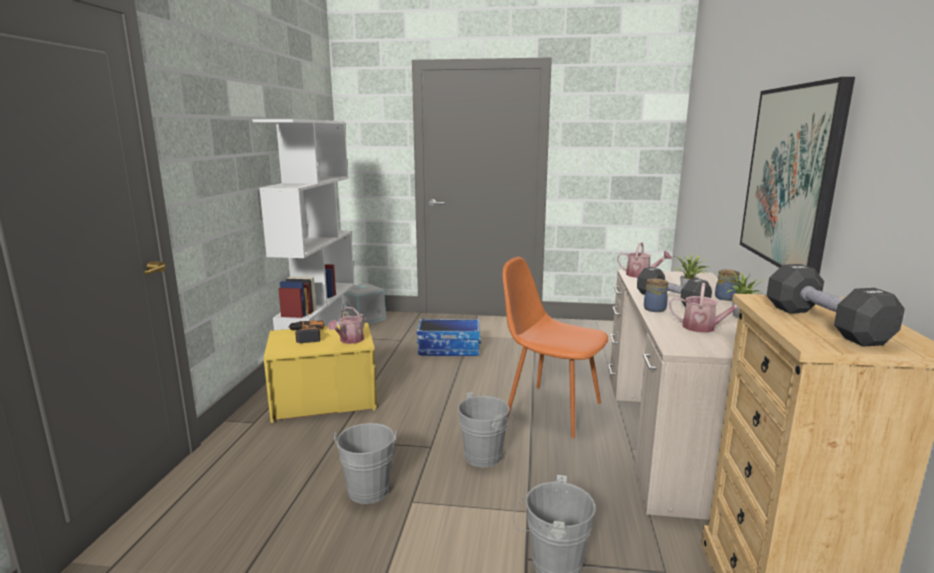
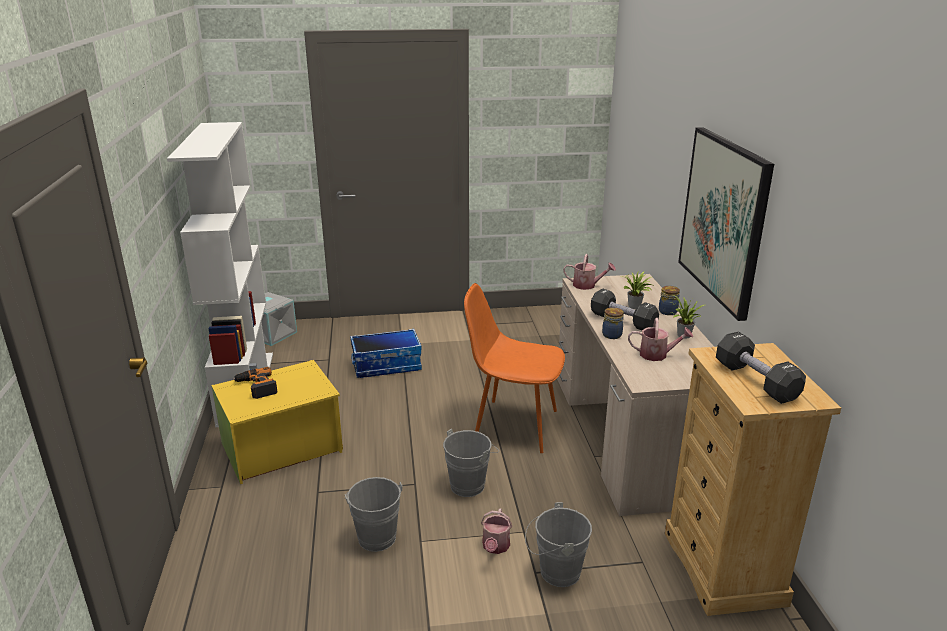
camera: 15 degrees left, 10 degrees up
(349, 340) = (308, 388): watering can -> watering can (495, 547)

